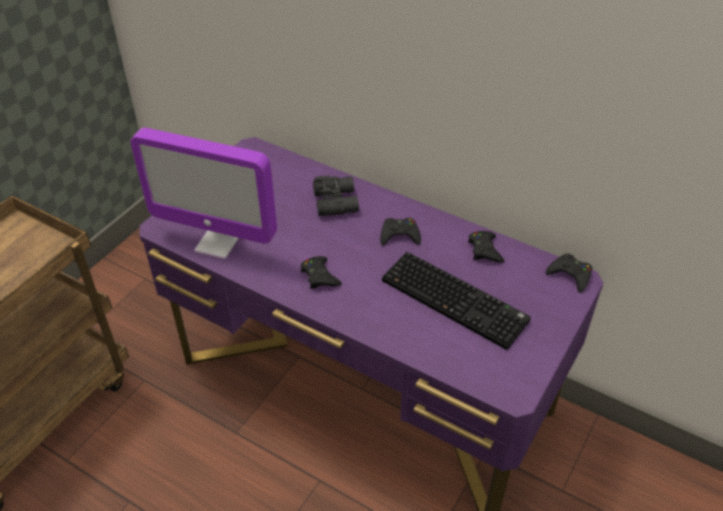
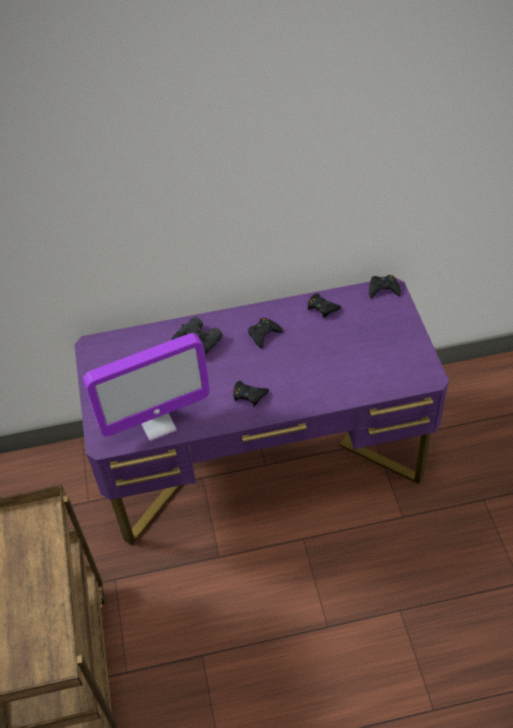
camera: 40 degrees left, 5 degrees up
(456, 299) = (342, 349): keyboard -> none

